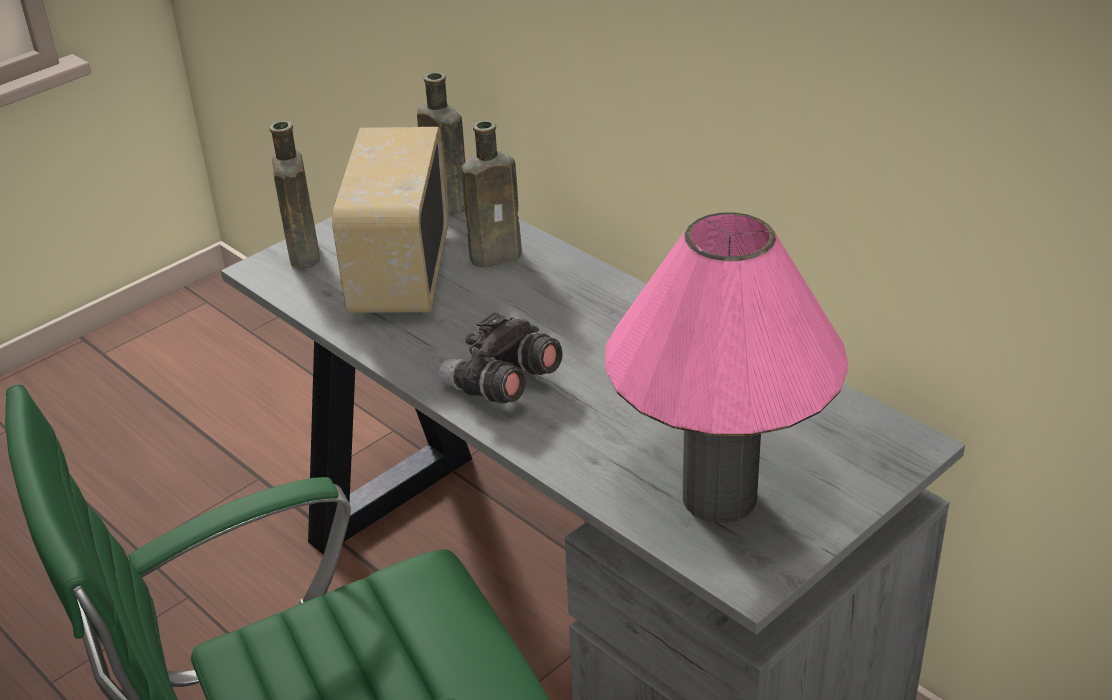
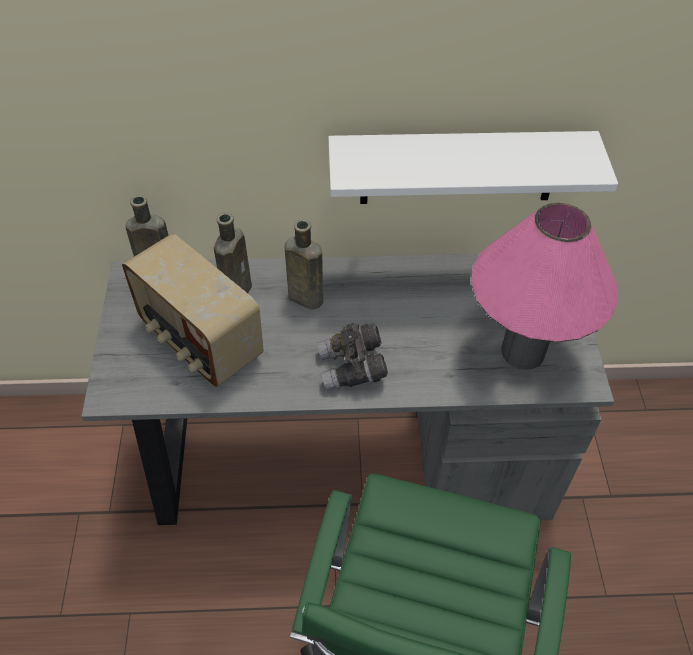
camera: 50 degrees left, 15 degrees up
(303, 252) = (118, 366): brown bottle -> brown bottle (303, 297)
(808, 199) = (458, 167): none -> white shelf

